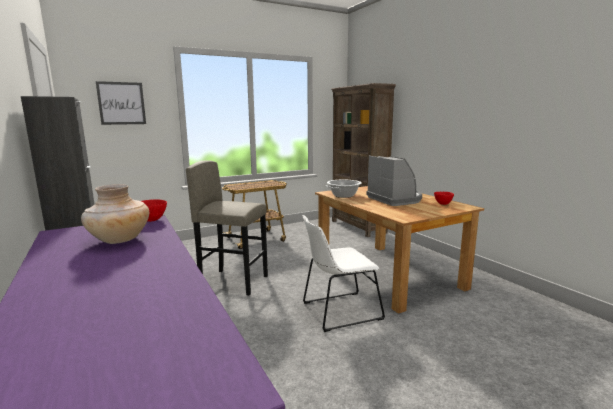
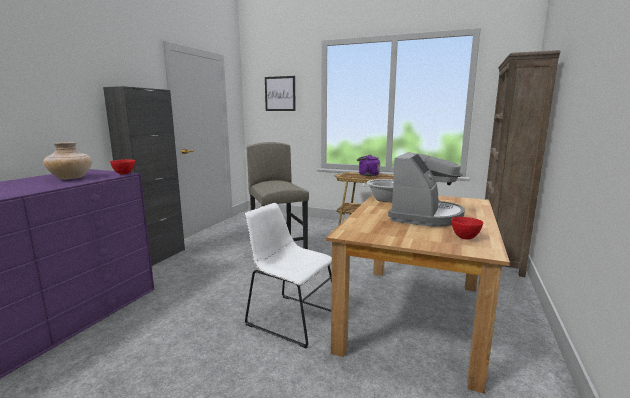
camera: 50 degrees right, 0 degrees up
(250, 184) = (367, 175): none -> purple kettle

